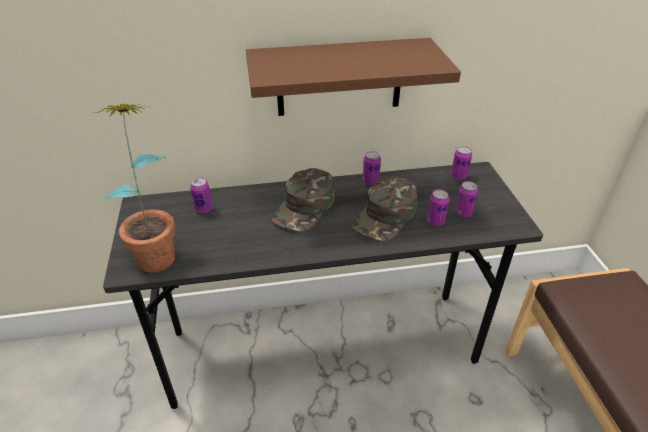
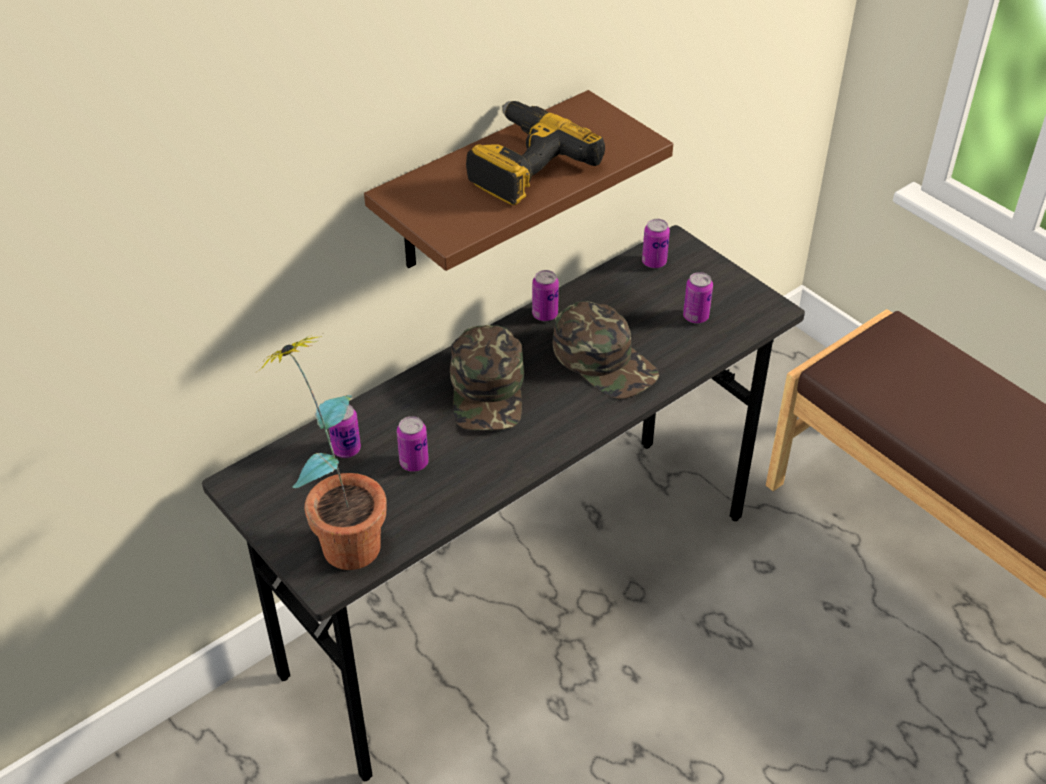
camera: 30 degrees left, 5 degrees up
(349, 59) = (523, 165): none -> power drill
(386, 216) = (604, 360): green cap -> green cap turned 45 degrees counterclockwise
(435, 221) = (670, 343): can -> can (414, 463)

